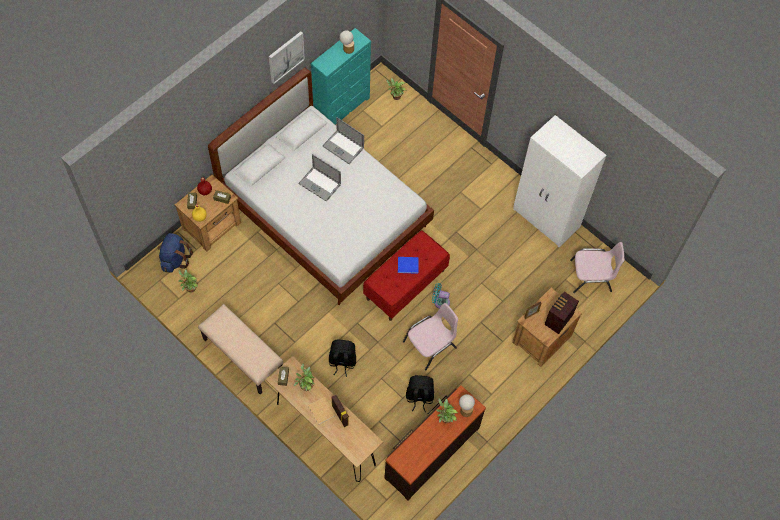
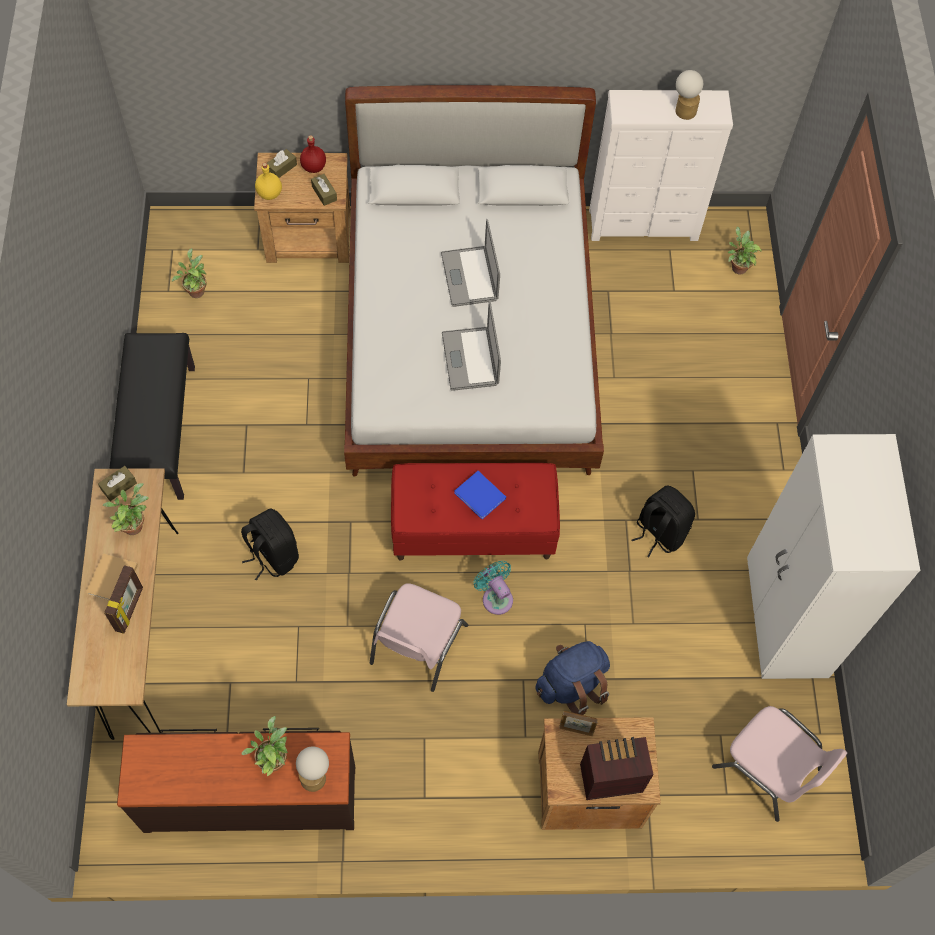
camera: 45 degrees right, 0 degrees up
(175, 259) = (218, 240): blue backpack -> blue backpack (571, 684)
(242, 356) = (159, 431): beige bench -> black bench
(286, 57) = (559, 36): picture -> none
(342, 109) = (644, 226): turquoise dresser -> white dresser
(343, 147) = (557, 254): laptop -> laptop (470, 359)
(419, 397) = (319, 702): black backpack -> black backpack (659, 532)
(431, 345) = (416, 645): pink chair -> pink chair turned 105 degrees clockwise

